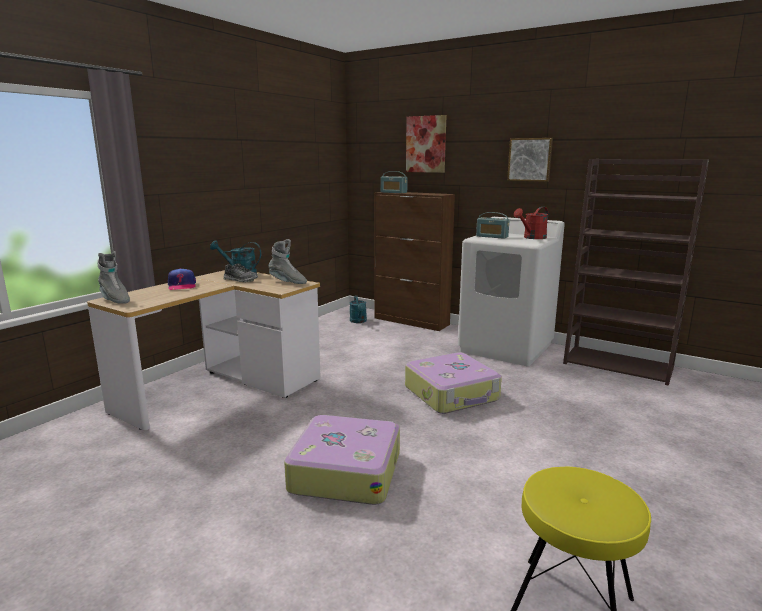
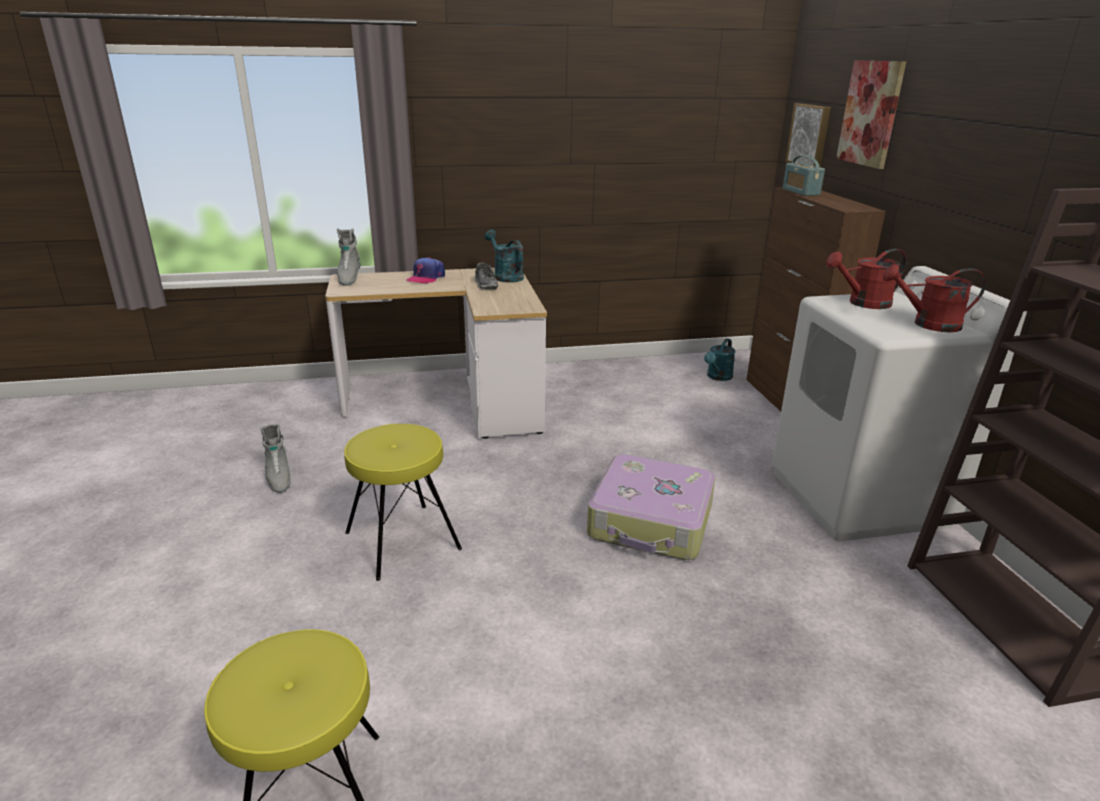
camera: 45 degrees right, 10 degrees up
(287, 282) = (519, 301): grey boot -> grey boot (278, 479)
(345, 471) = (401, 540): suitcase -> yellow stool
(492, 236) = (863, 303): radio -> red watering can
(530, 159) = (1007, 167): picture -> picture (810, 135)

